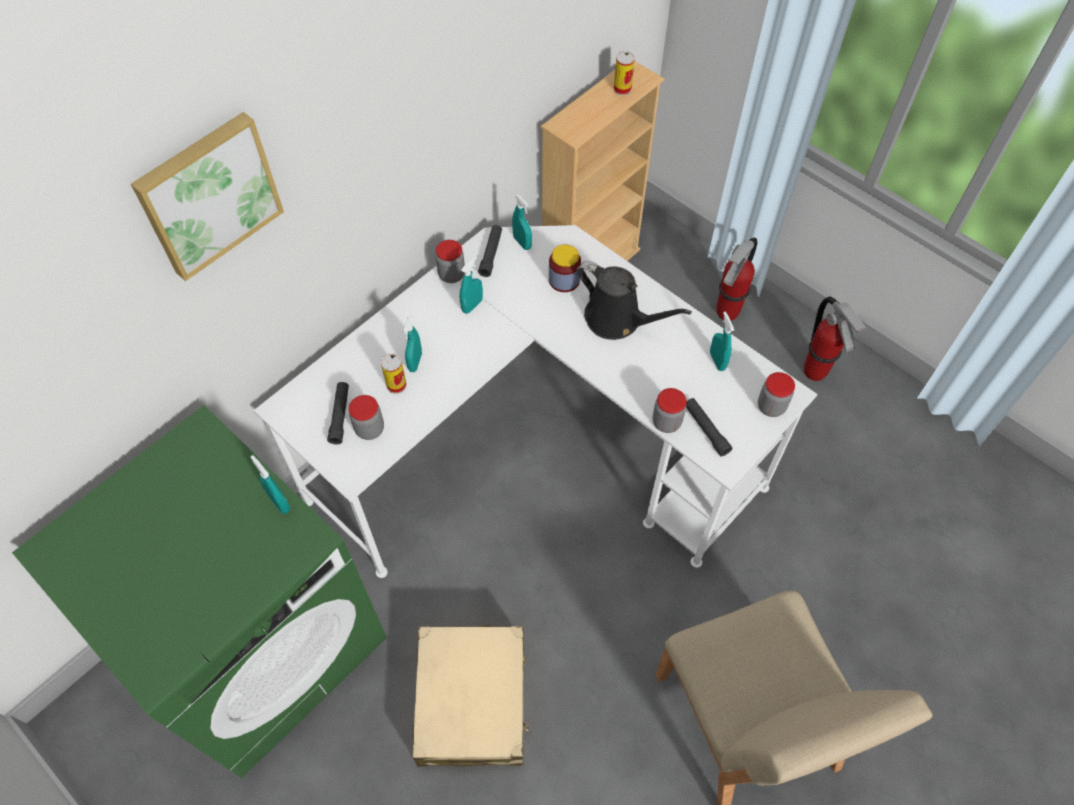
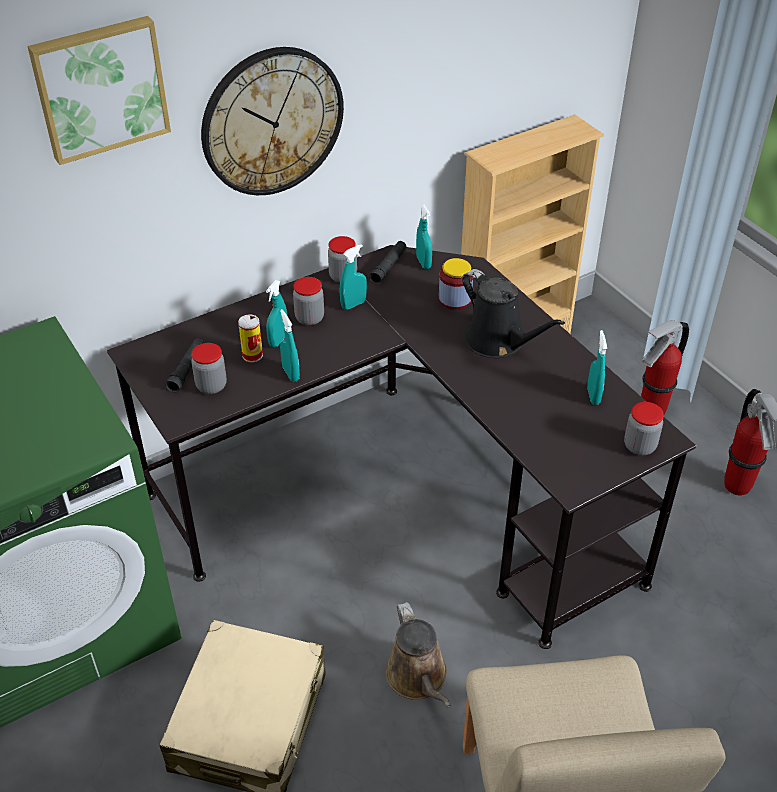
camera: 15 degrees right, 15 degrees down
(279, 502) = (89, 405): turquoise spray bottle -> turquoise spray bottle (290, 373)
(371, 163) = (272, 121): none -> wall clock
(535, 447) = (401, 495): white desk -> black desk
(601, 622) = (418, 678): none -> brown watering can
(622, 89) = (557, 136): can -> none
(666, 422) = (519, 438): jar -> jar (309, 318)
(706, 429) = (560, 453): black flashlight -> none

